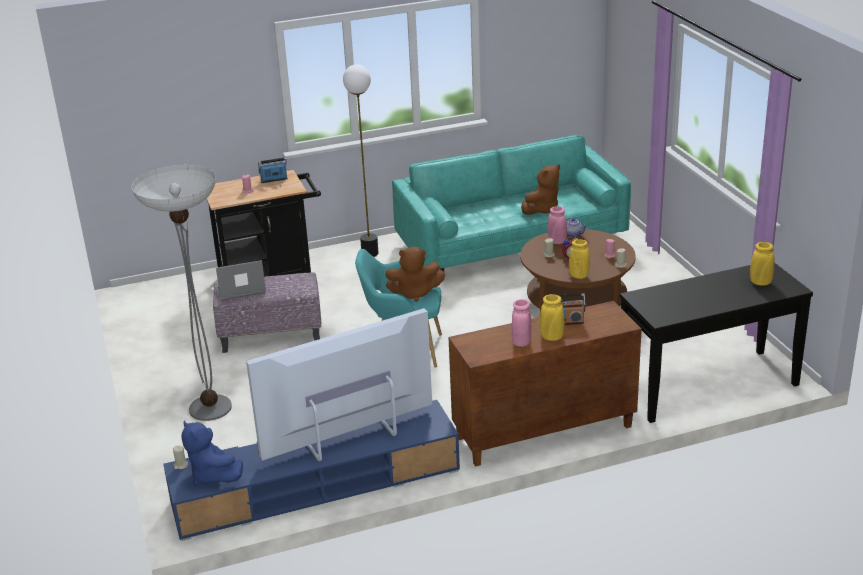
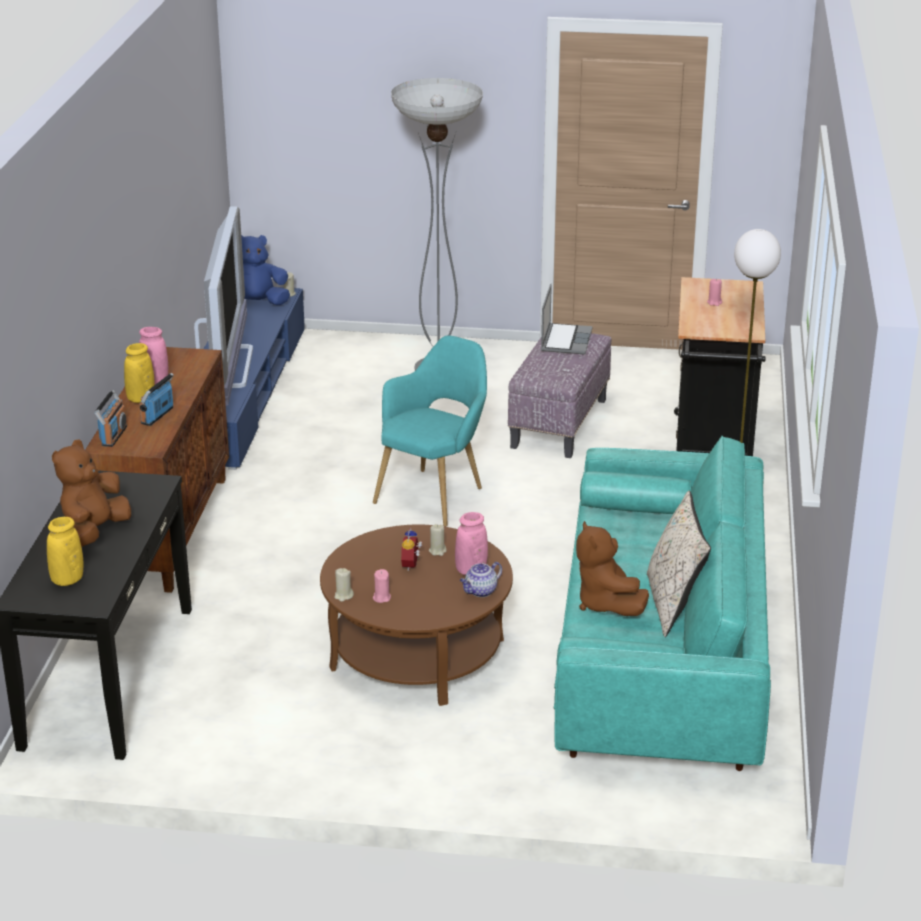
camera: 115 degrees right, 0 degrees up
(274, 180) = (736, 322): radio -> radio (113, 436)
(414, 293) = (429, 425): brown plush toy -> brown plush toy (94, 532)
(523, 197) = (674, 604): none -> beige pillow
(579, 276) = (352, 553): yellow vase -> none

